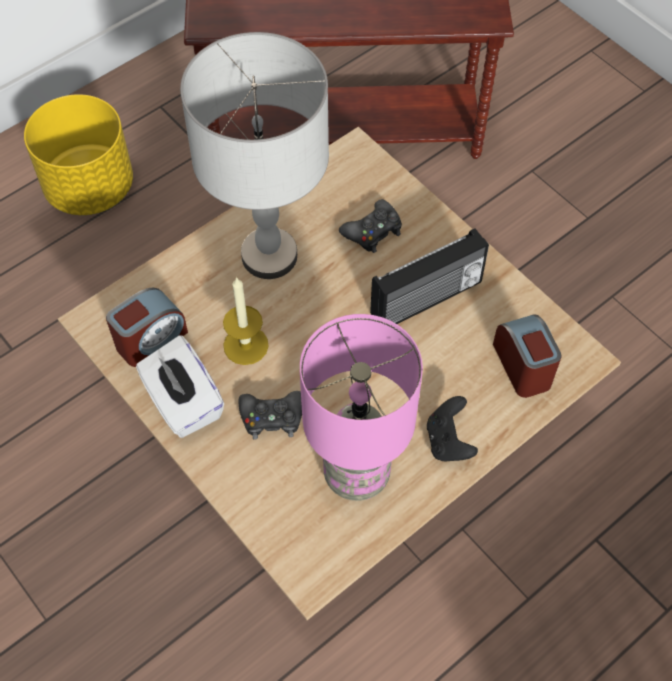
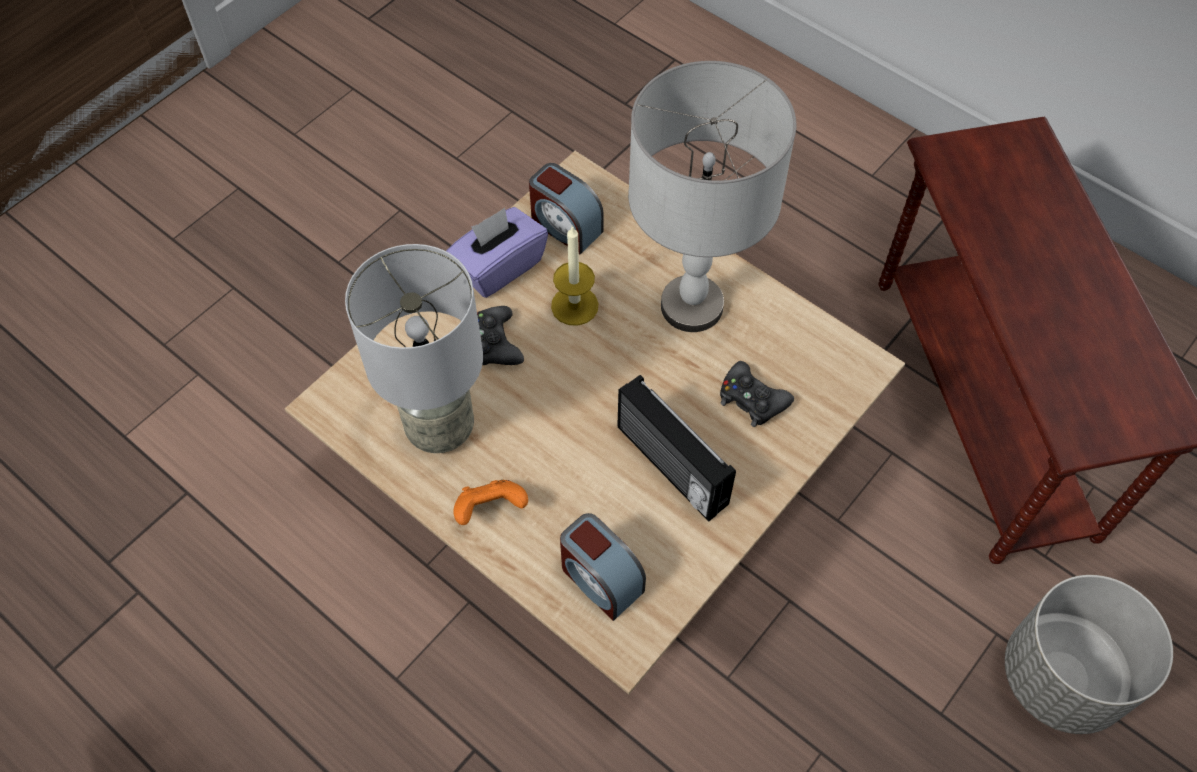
camera: 80 degrees right, 0 degrees up
(90, 187) = (811, 182): yellow planter -> none
(183, 403) = (498, 267): white tissue box -> purple tissue box
(357, 473) = (441, 428): pink table lamp -> grey table lamp
(448, 441) = (490, 510): black game controller -> orange game controller
(523, 366) = (600, 579): alarm clock -> alarm clock turned 75 degrees clockwise
(568, 144) = (1061, 678): none -> grey planter

